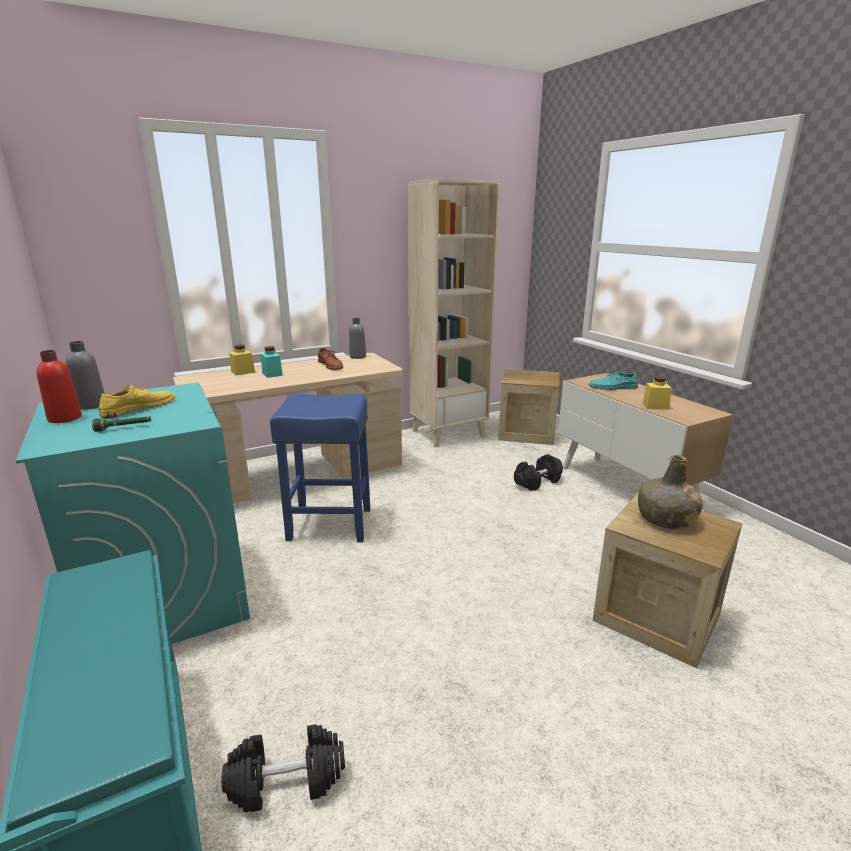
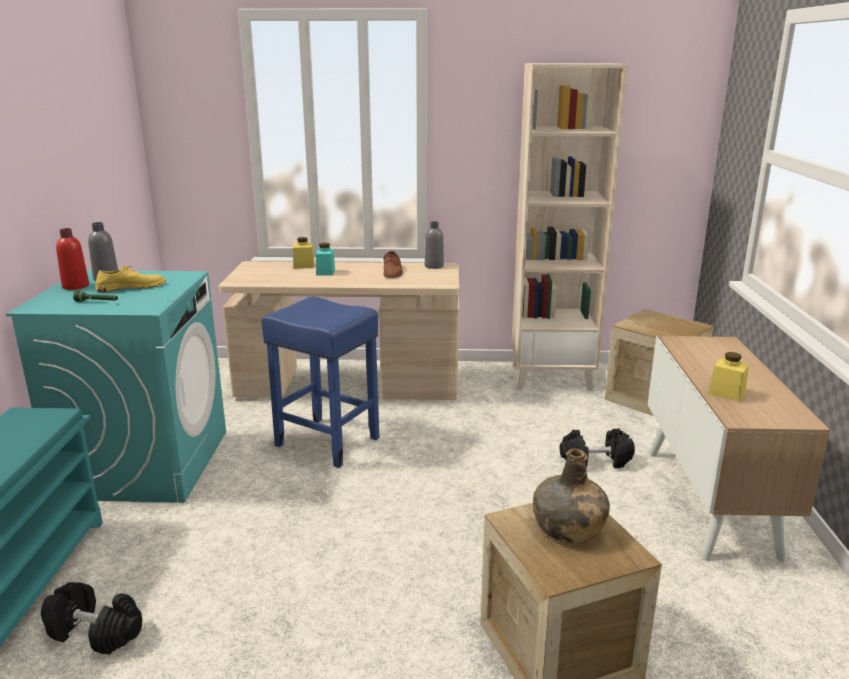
camera: 30 degrees right, 0 degrees up
(613, 387) = (709, 357): turquoise shoe -> none

